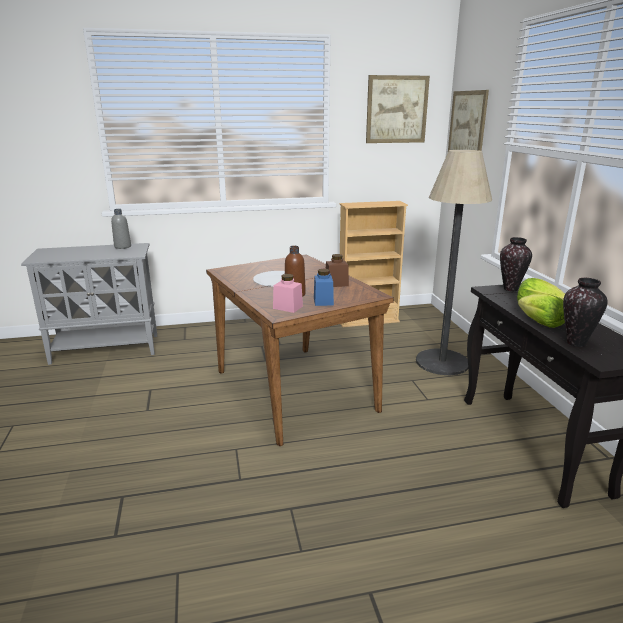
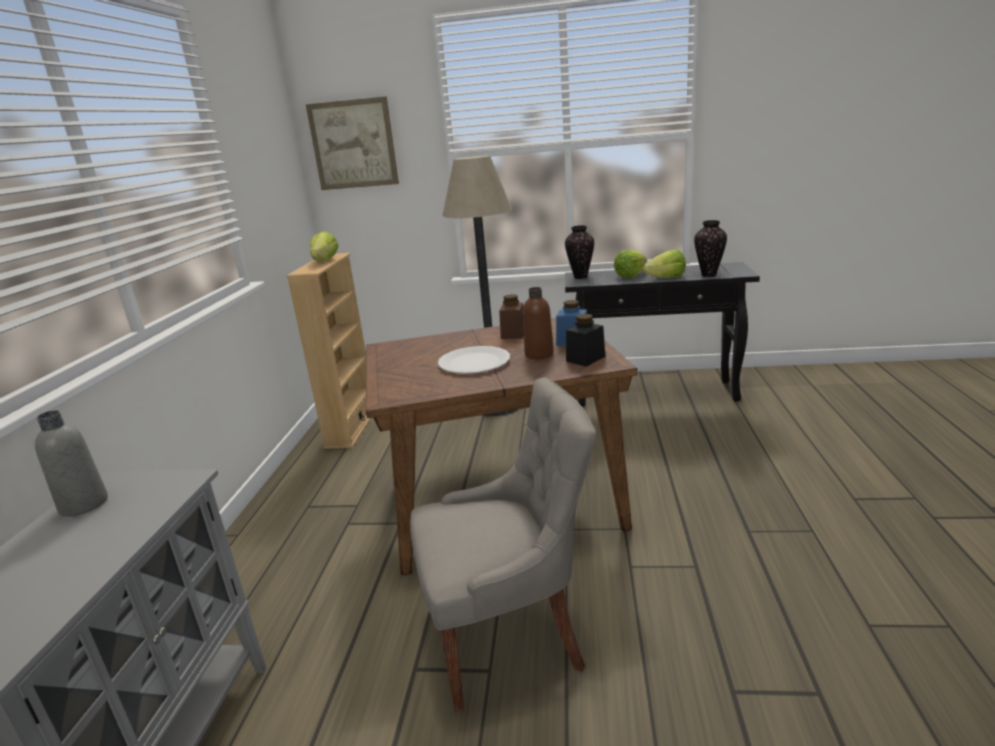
camera: 70 degrees left, 0 degrees up
(170, 412) = (508, 637): none -> grey chair
(288, 307) = (585, 359): pink jar -> black jar
(378, 203) = (324, 261): none -> lettuce
(397, 109) = (265, 131): picture -> none

